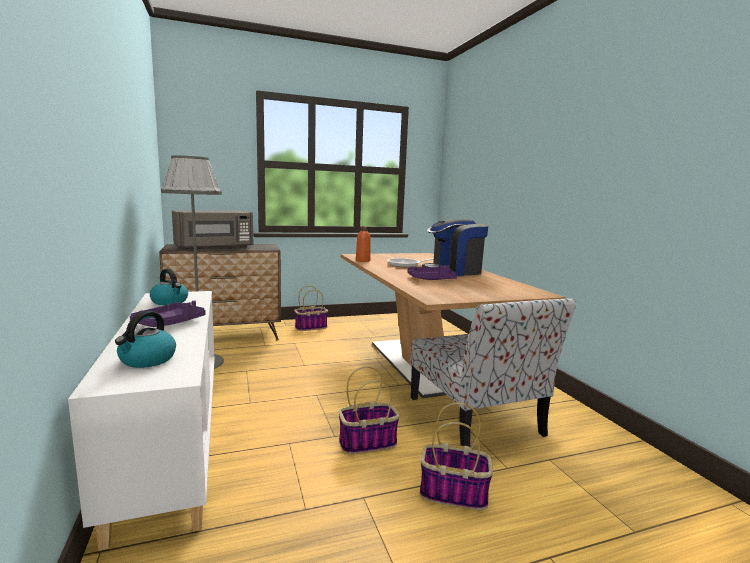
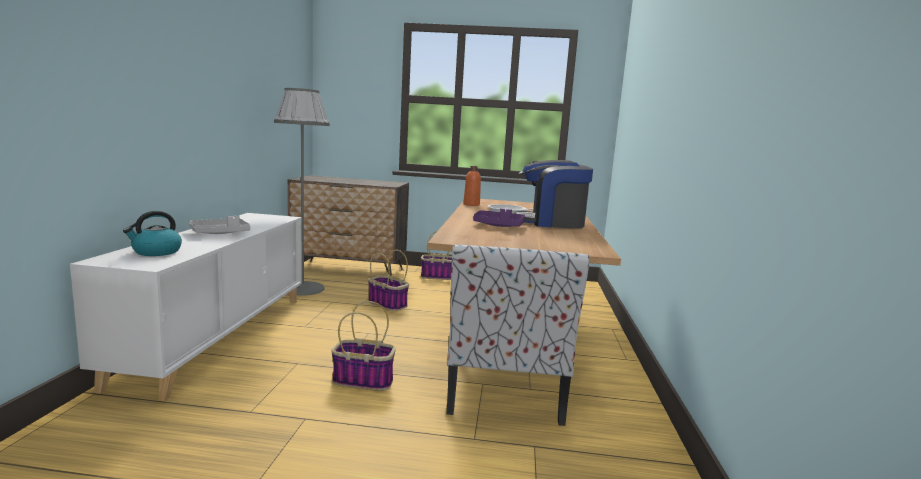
camera: 25 degrees right, 0 degrees up
(170, 301) = (251, 220): kettle -> none
(170, 323) = (220, 233): purple tray -> grey tray
(215, 247) = (343, 180): grey microwave -> none
(454, 493) = (389, 441): basket -> basket (388, 304)

